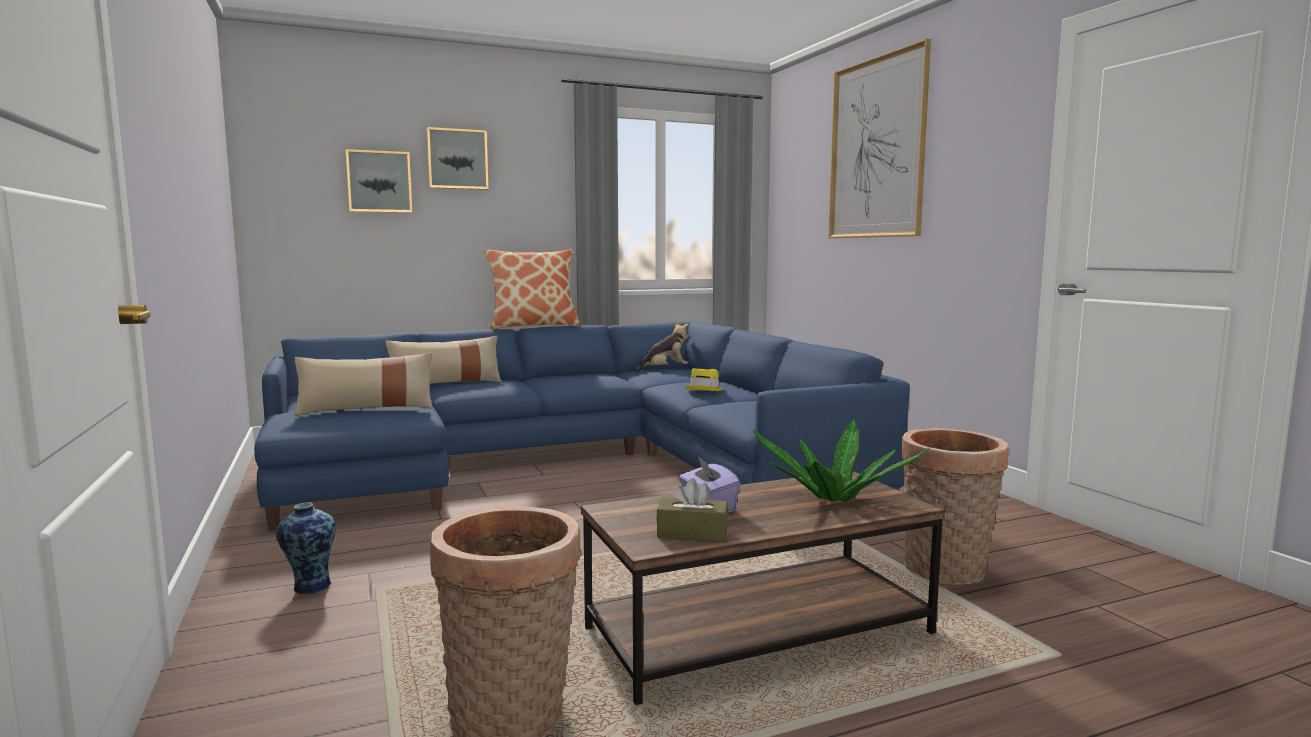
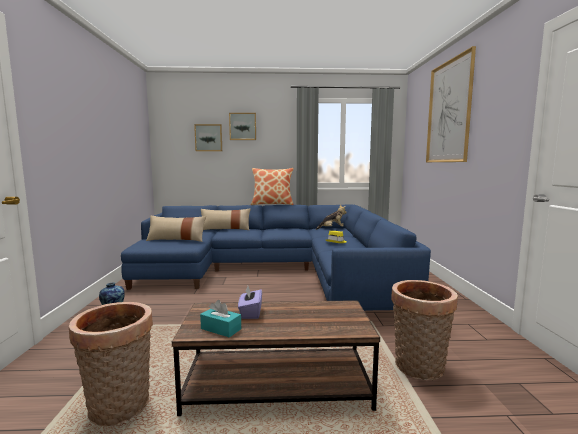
camera: 20 degrees right, 0 degrees up
(692, 533) = (221, 329): brown tissue box -> turquoise tissue box
(834, 499) = (323, 318): potted plant -> none

